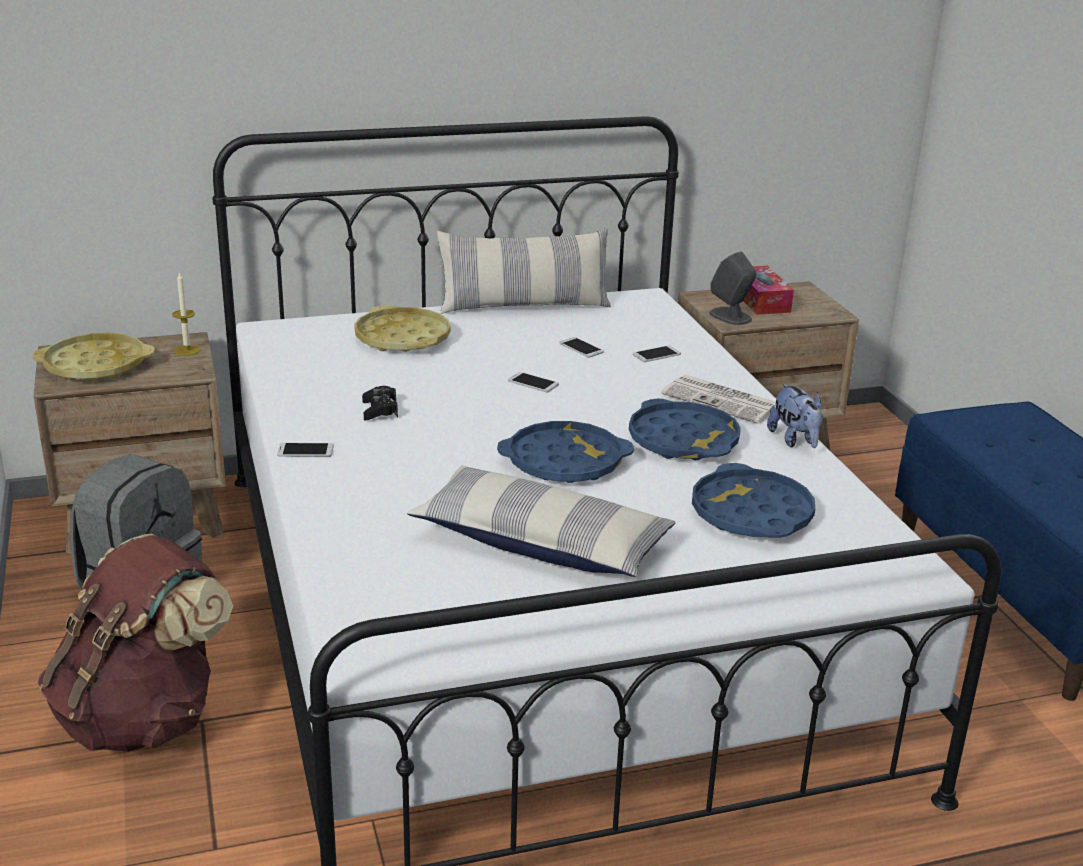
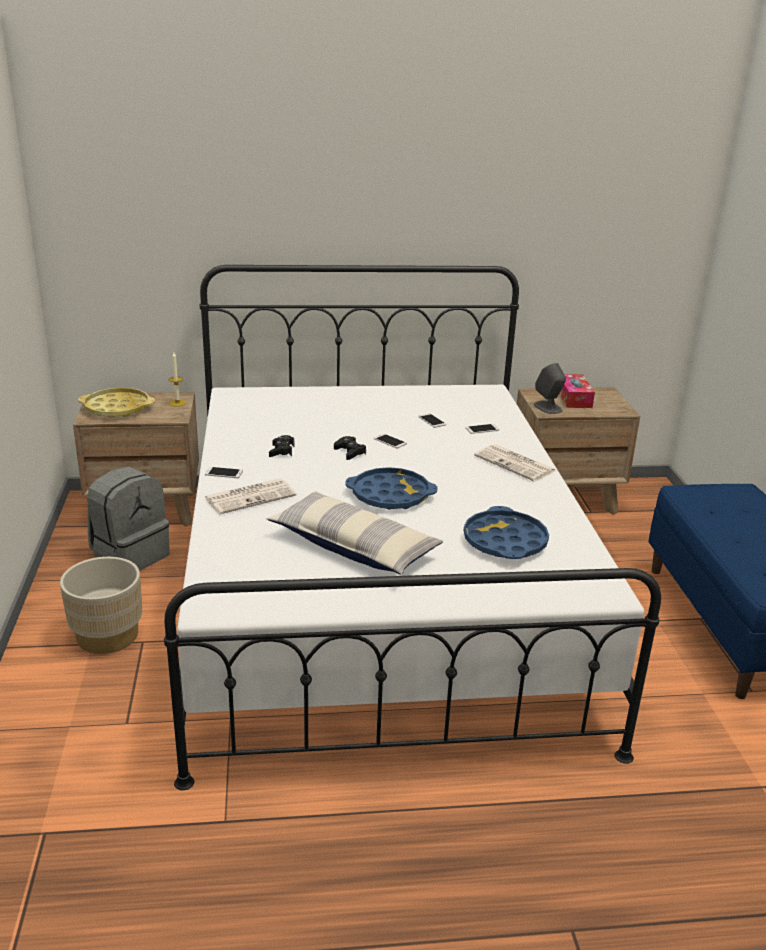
camera: 10 degrees right, 0 degrees up
(144, 718) = (108, 636): brown backpack -> beige planter
(360, 482) = (251, 496): none -> newspaper
(402, 338) = (314, 405): yellow tray -> none
(481, 403) = (350, 452): none -> black game controller
(524, 306) = (404, 390): pillow -> none
(683, 440) = (477, 488): blue tray -> none
(795, 440) = (556, 495): plush toy -> none

